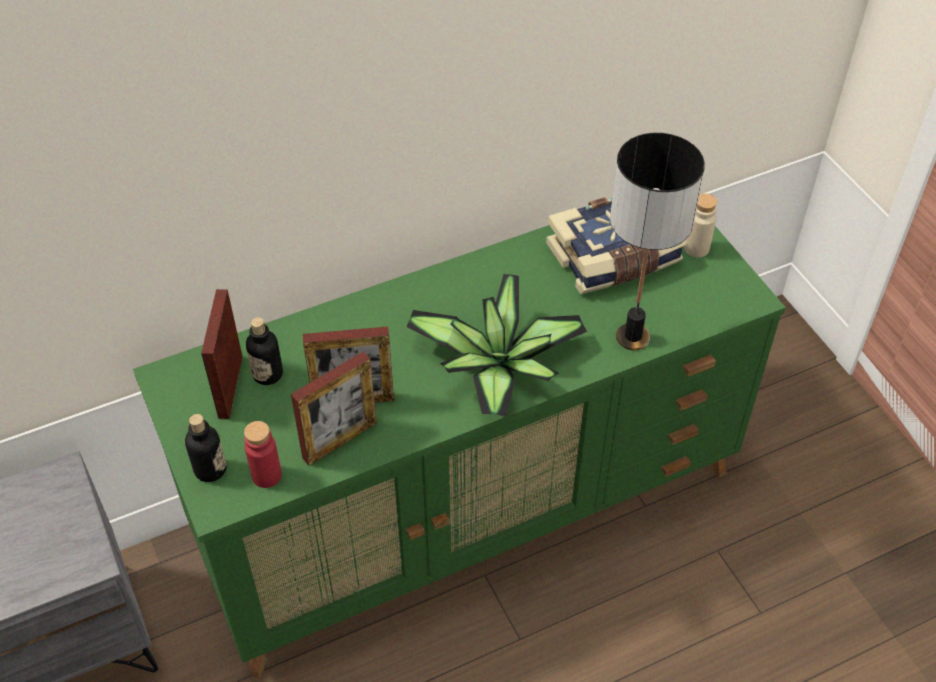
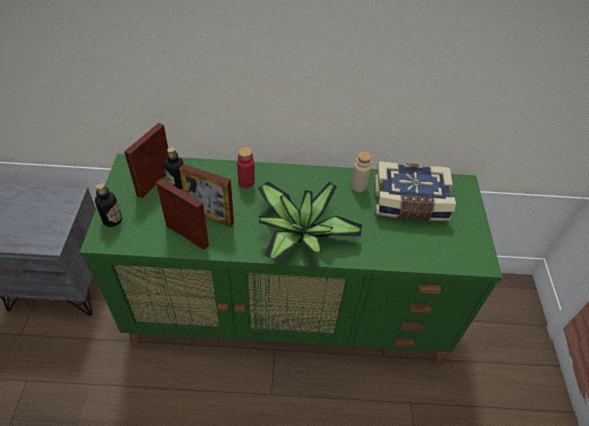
camera: 25 degrees right, 0 degrees up
(266, 475) = (137, 236): red bottle -> red bottle (246, 182)
(339, 440) = (187, 235): picture frame -> picture frame turned 135 degrees counterclockwise
(631, 337) = (390, 252): table lamp -> none
(696, 248) = (464, 218): beige bottle -> beige bottle (358, 186)

